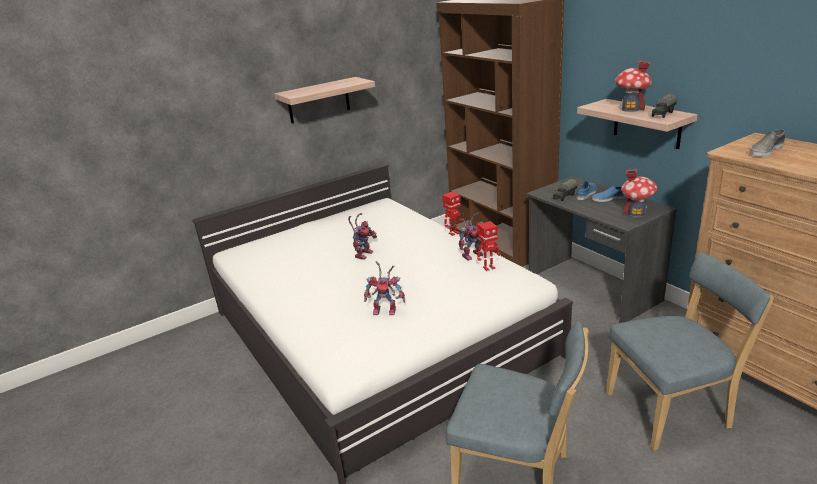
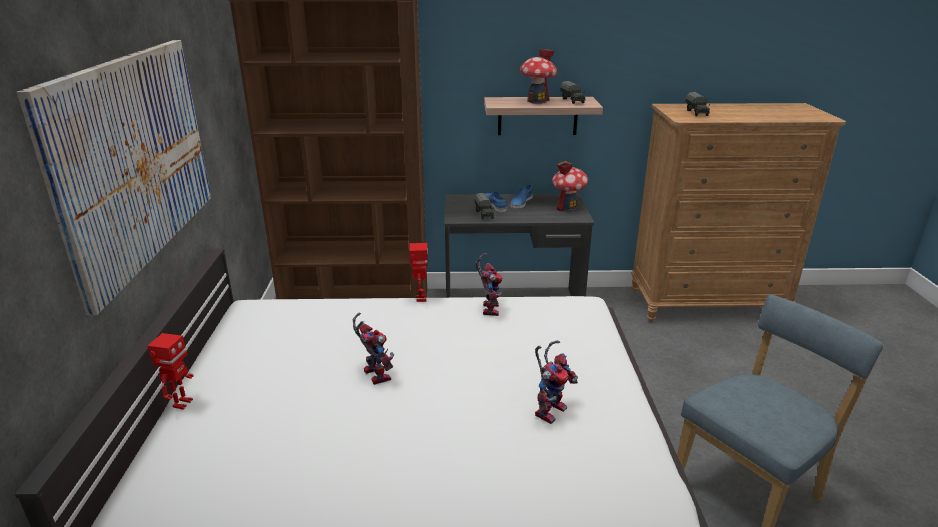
camera: 60 degrees left, 0 degrees up
(318, 100) = (135, 159): shelf -> picture
(488, 268) = (530, 312): toy robot -> toy robot (181, 403)
(672, 410) = (711, 361): blue chair -> none
(766, 150) = (697, 113): grey shoe -> toy truck

